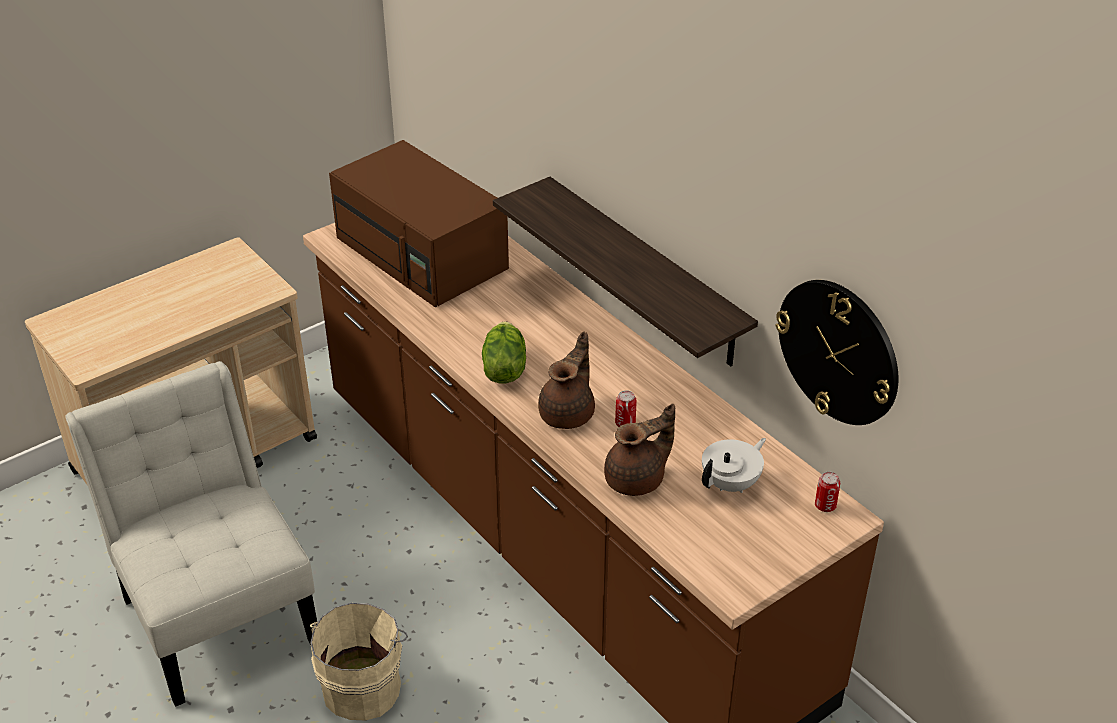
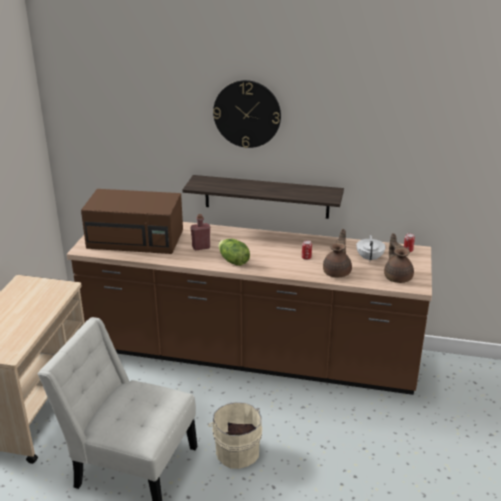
camera: 40 degrees left, 10 degrees down
(491, 317) = (201, 247): none -> red bottle
(568, 413) = (281, 264): brown teapot -> brown teapot (397, 276)
(838, 351) = (394, 180): wall clock -> wall clock (247, 114)

